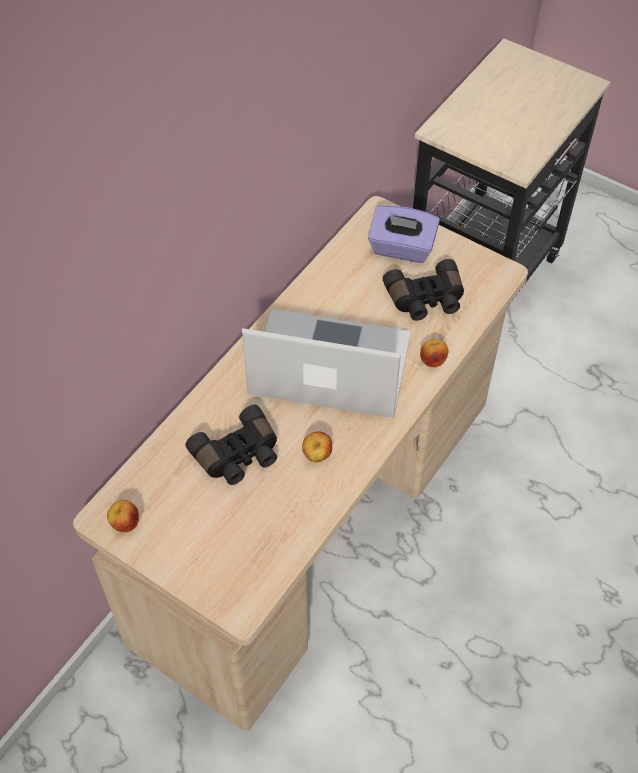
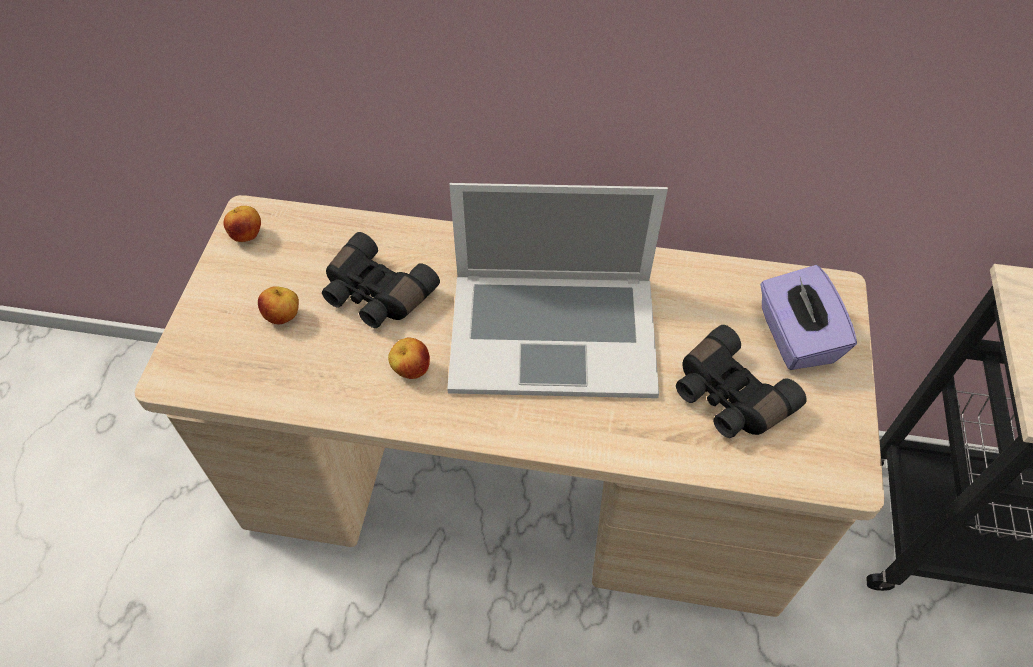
camera: 65 degrees right, 0 degrees up
(330, 365) = (553, 332): laptop -> laptop turned 105 degrees clockwise
(432, 361) = (629, 443): apple -> apple (283, 317)

